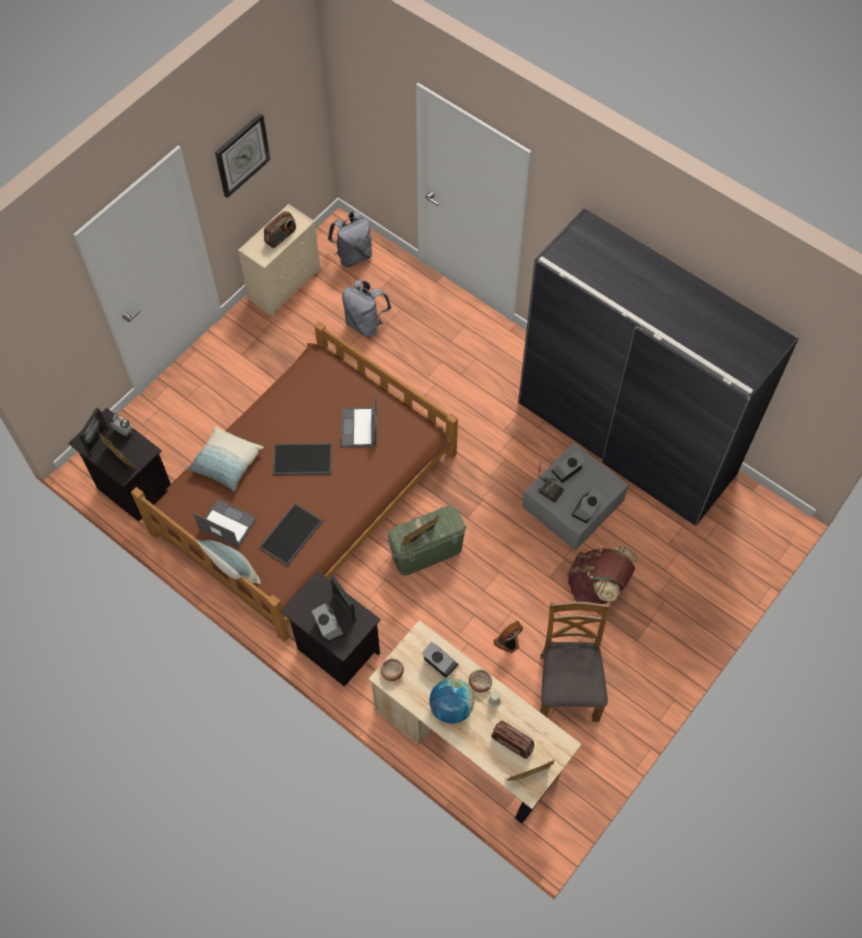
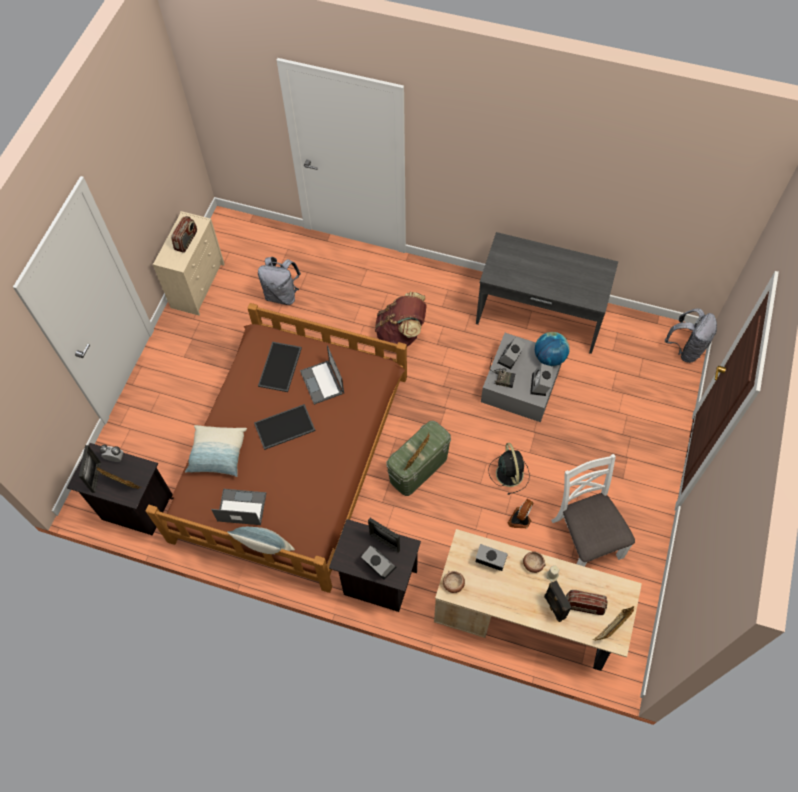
camera: 20 degrees left, 0 degrees up
(242, 155) = (134, 173): wall clock -> none
(291, 535) = (303, 496): tray -> tray (280, 367)
(353, 255) = (247, 241): grey backpack -> grey backpack (686, 348)
(451, 707) = (518, 595): globe -> globe (549, 357)
(481, 733) = (553, 607): none -> black speaker
(518, 590) = (509, 472): none -> black fan
(568, 686) = (585, 538): brown chair -> white chair
(597, 586) = (571, 445): brown backpack -> brown backpack (401, 334)
(626, 439) = (539, 316): grey wardrobe -> grey desk

